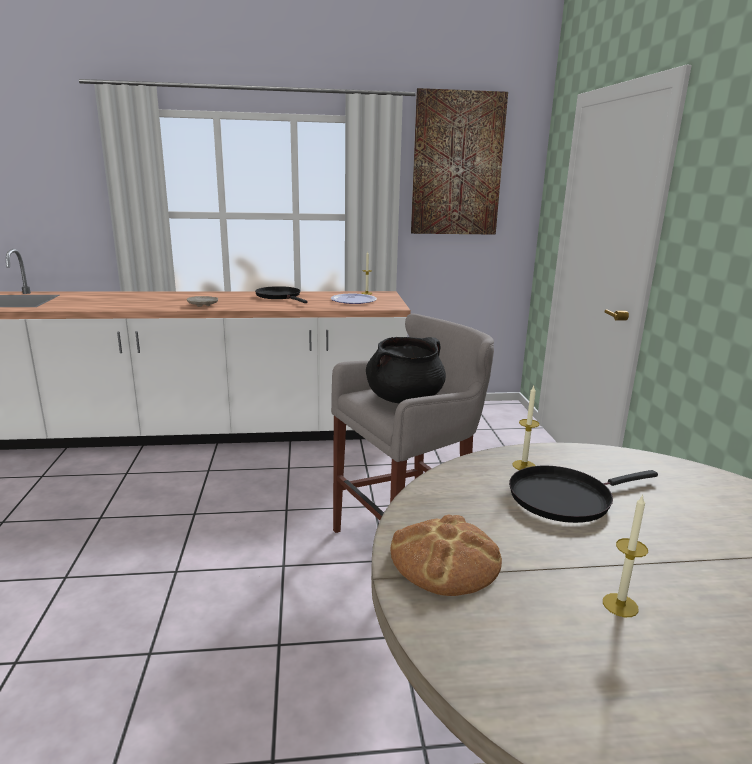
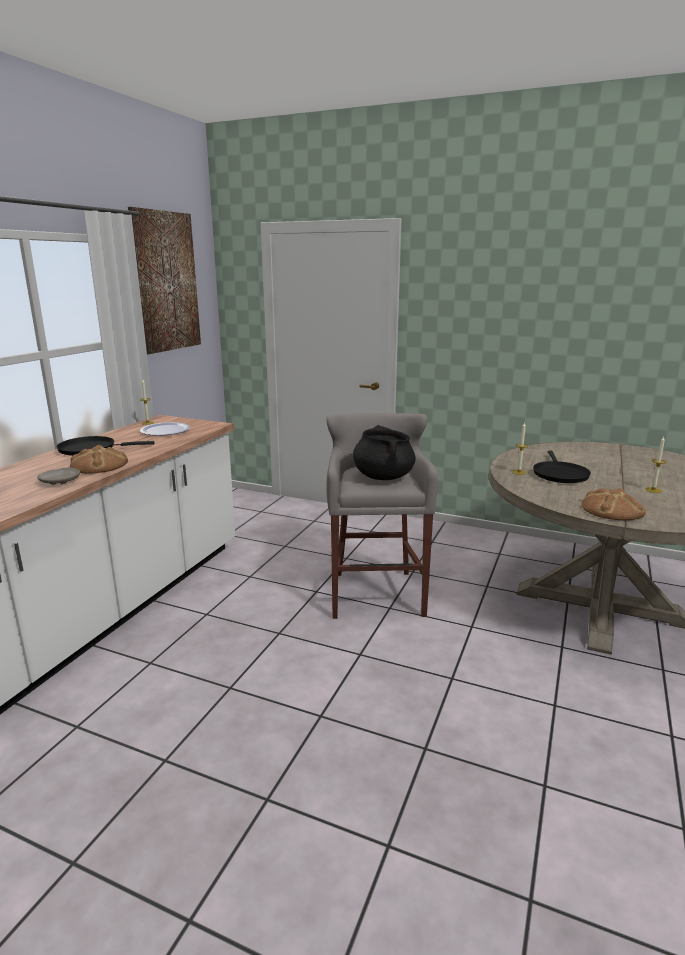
camera: 60 degrees left, 0 degrees up
(245, 305) = (99, 465): none -> bread

